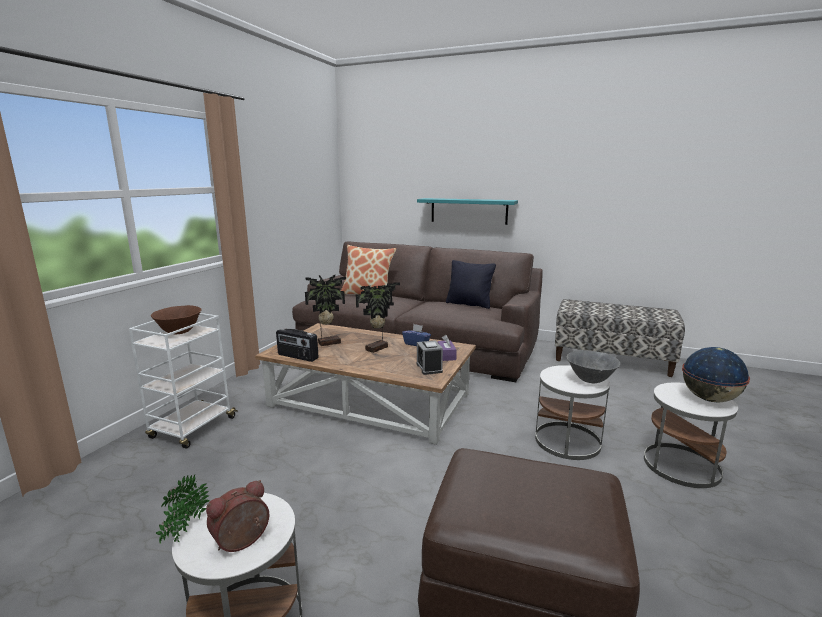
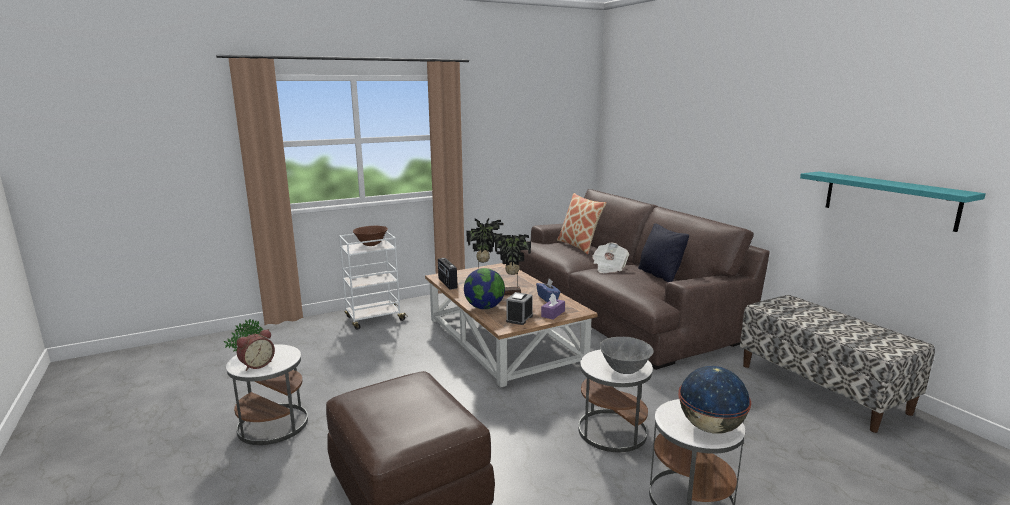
camera: 40 degrees right, 0 degrees up
(242, 542) = (257, 365): alarm clock -> alarm clock turned 135 degrees clockwise
(380, 368) = (484, 307): none -> globe
(428, 306) = (609, 268): none -> newspaper
(468, 211) = (703, 169): turquoise shelf -> turquoise shelf (889, 199)

